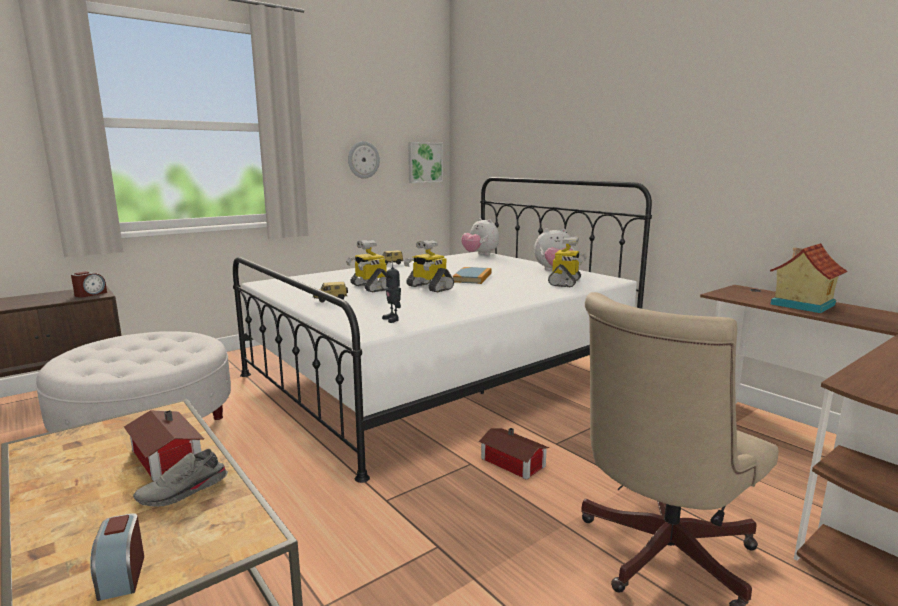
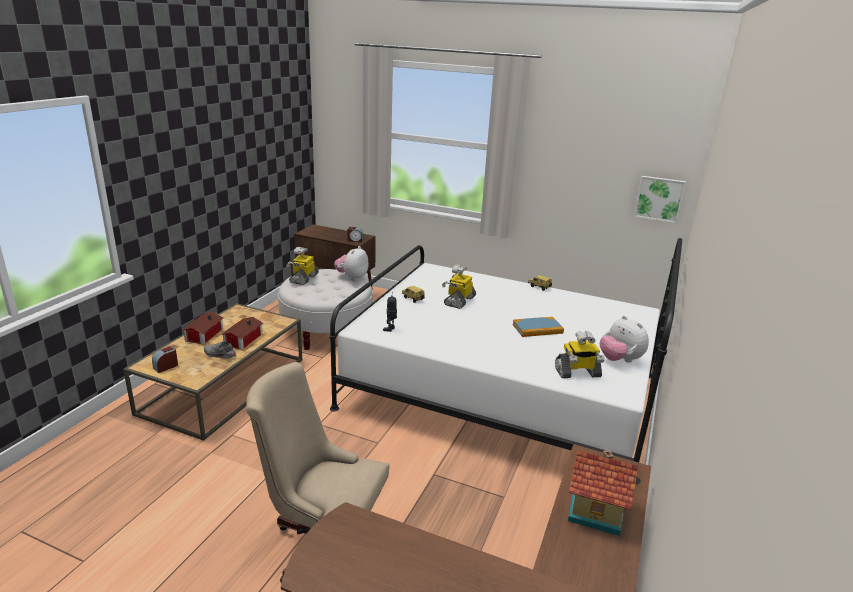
camera: 60 degrees right, 10 degrees up
(363, 160) = (585, 185): wall clock -> none
(428, 287) = (483, 320): toy robot -> toy robot (303, 278)
(480, 255) = (636, 312): plush toy -> plush toy (352, 277)
(513, 463) = (391, 460): toy house -> toy house (203, 335)

